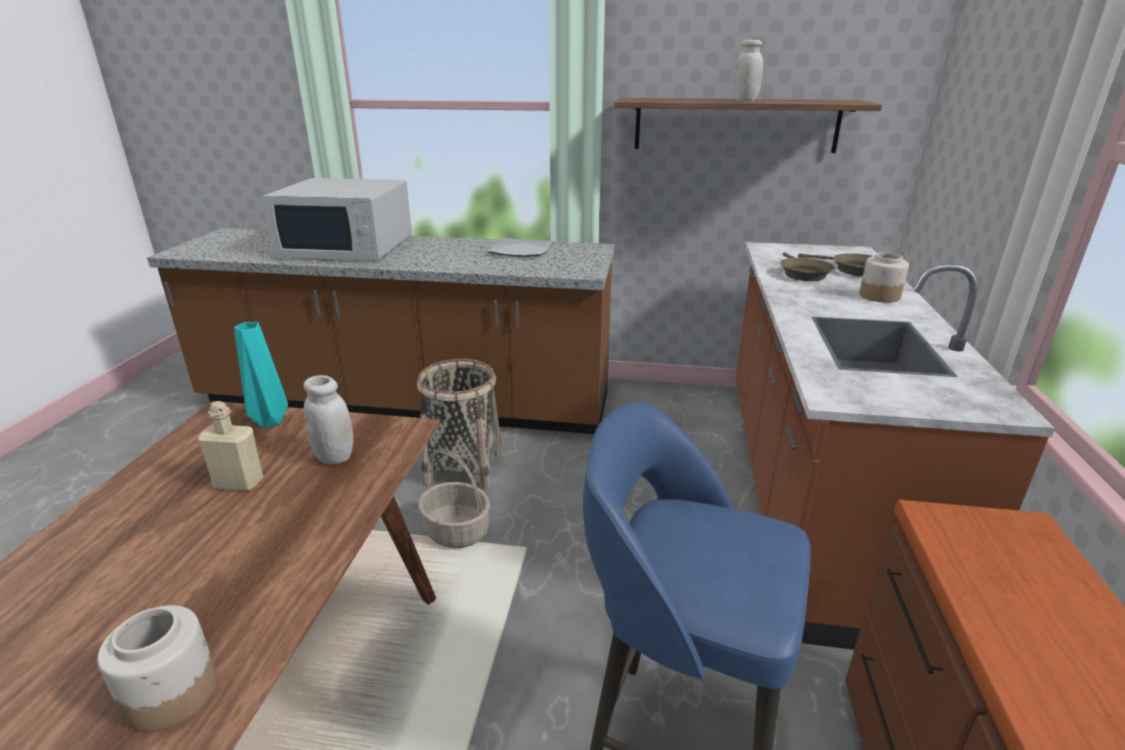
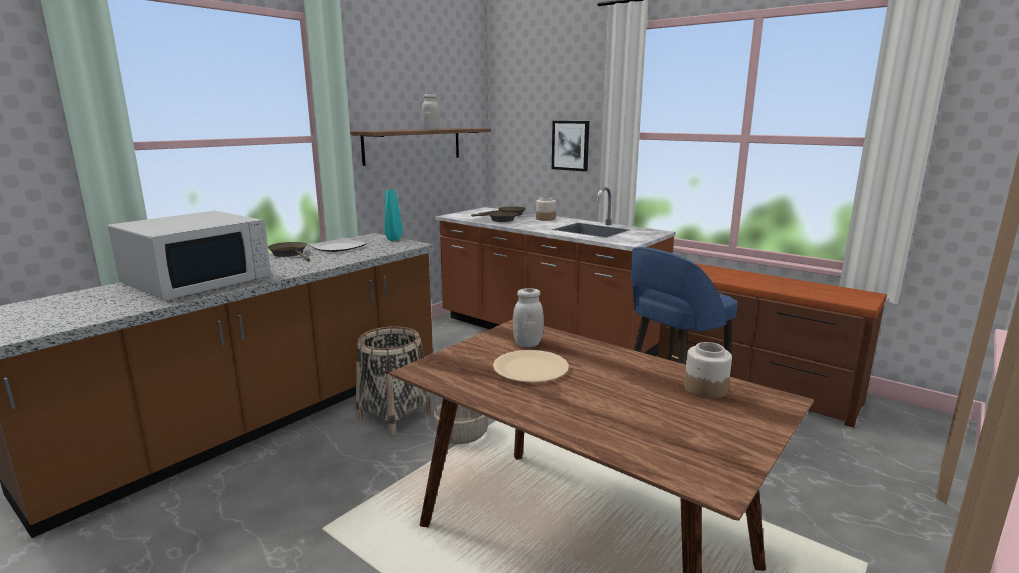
camera: 60 degrees left, 10 degrees down
(239, 483) = (530, 368): beige bottle -> beige plate
(270, 422) = (457, 356): turquoise vase -> turquoise vase (394, 239)
(470, 244) = (290, 254): none -> brown frying pan
(1010, 156) = (570, 145): none -> picture

